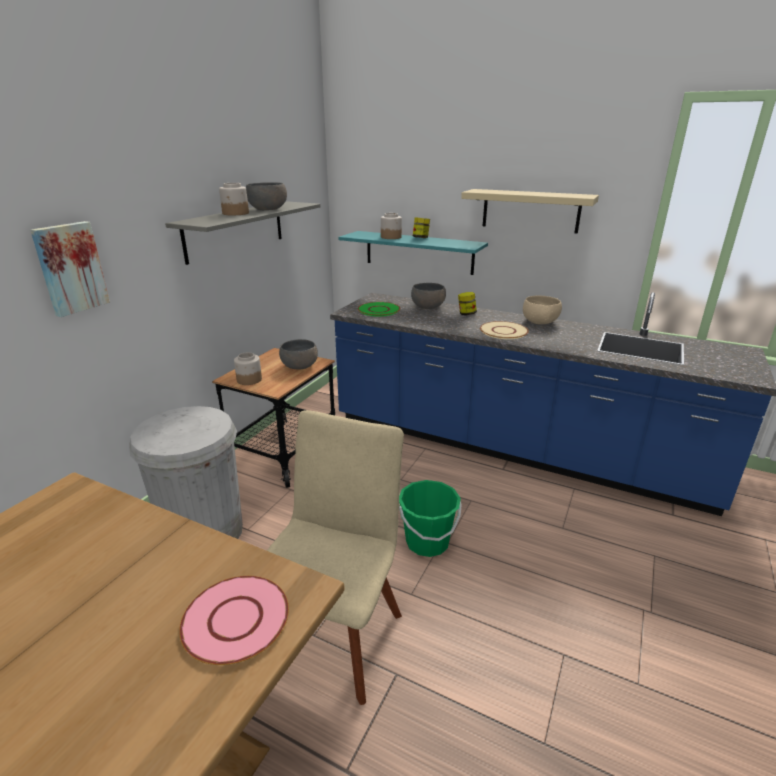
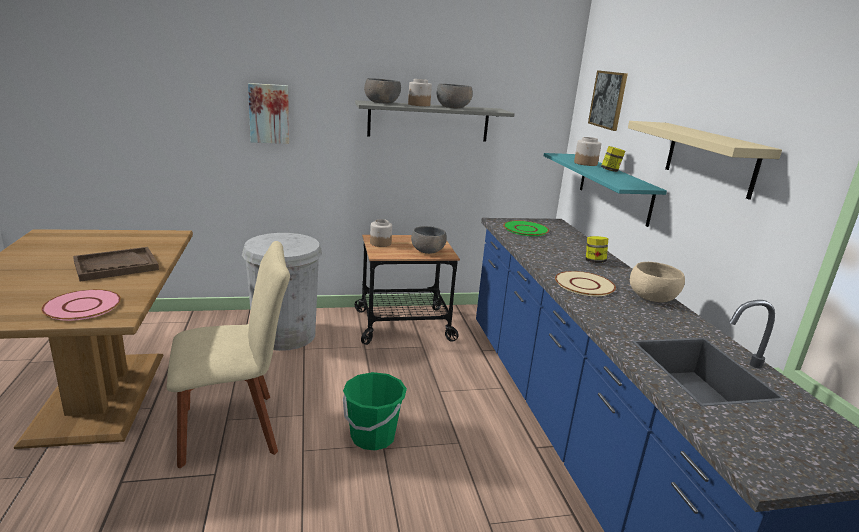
camera: 50 degrees right, 5 degrees down
(120, 564) = (116, 266): none -> brown tray
(385, 176) = (608, 100): none -> picture
(428, 307) = (575, 244): grey bowl -> grey bowl (381, 103)

